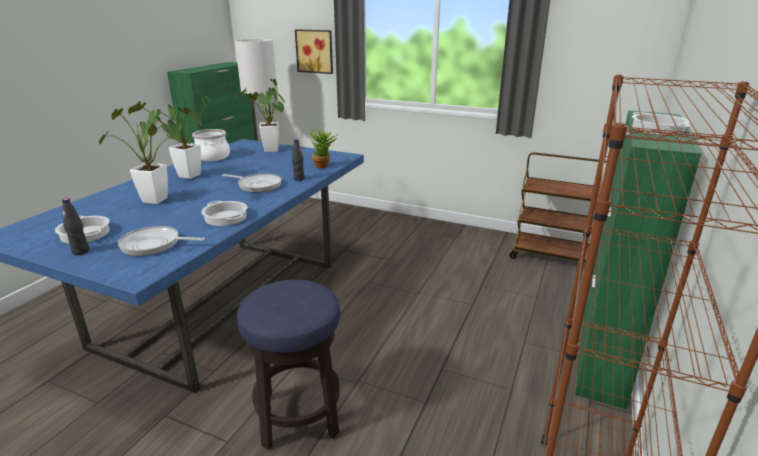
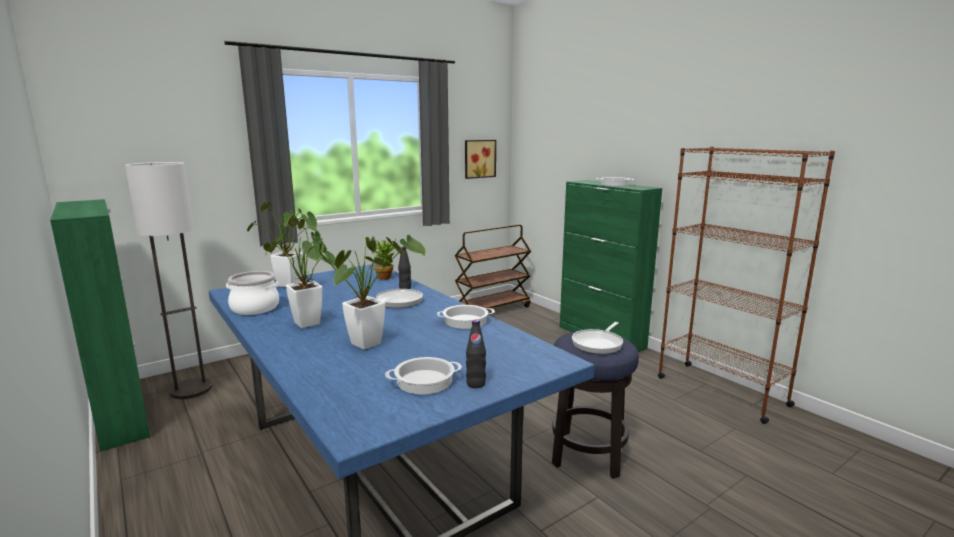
camera: 60 degrees left, 10 degrees down
(154, 245) = (497, 351): frying pan -> frying pan (598, 344)
(315, 51) = (209, 174): picture -> picture (479, 158)

